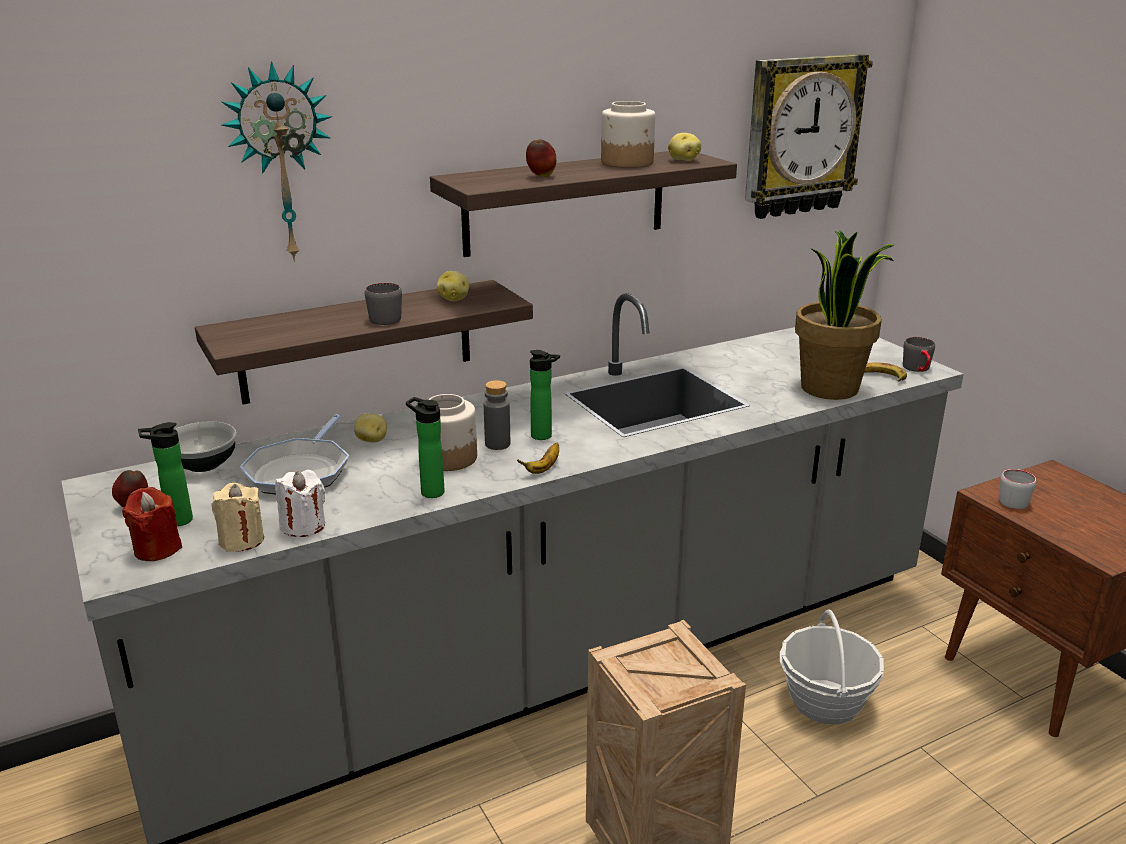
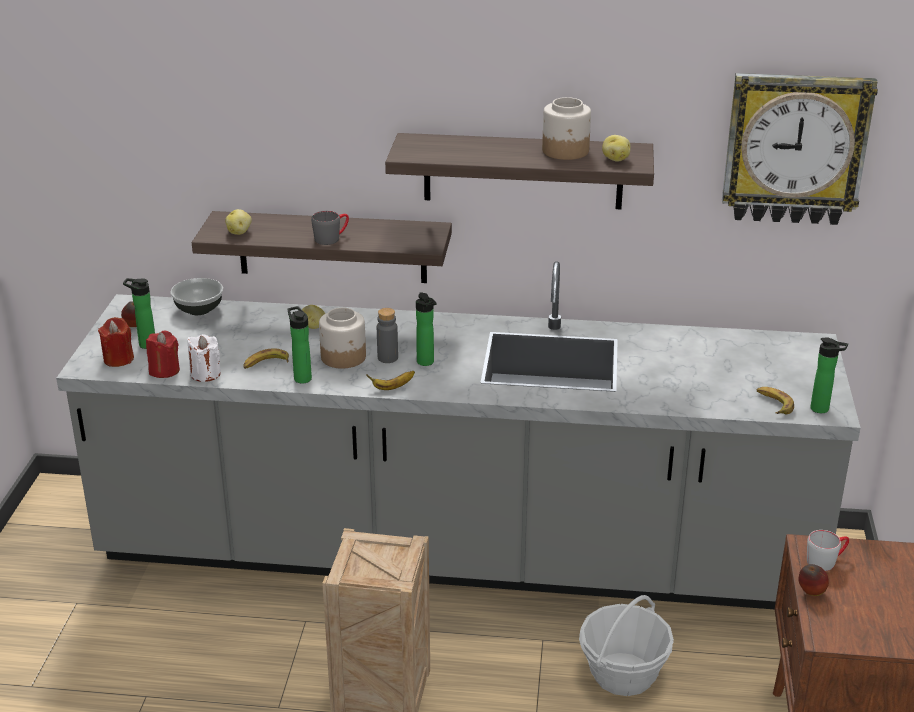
camera: 35 degrees right, 5 degrees up
(241, 540) = (164, 370): beige candle -> red candle
(281, 164) = (279, 108): wall clock -> none
(300, 471) = (245, 334): frying pan -> none
(367, 492) = (266, 364): none -> banana
(454, 299) = (395, 234): potato -> potato (239, 232)
(541, 176) = (469, 153): apple -> apple (811, 593)
(831, 388) = (709, 399): potted plant -> none
(918, 369) = (822, 409): grey mug -> bottle

